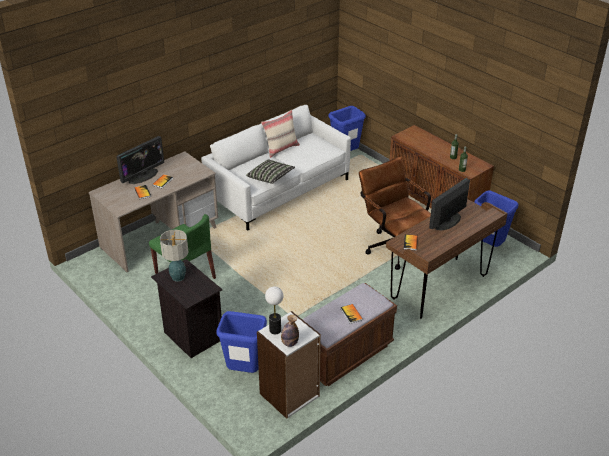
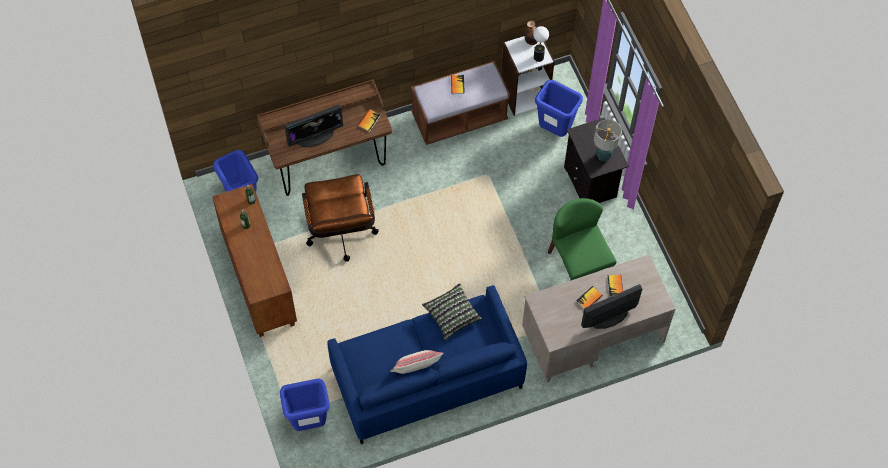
camera: 160 degrees left, 25 degrees up
(278, 190) = (426, 377): white sofa -> blue sofa

